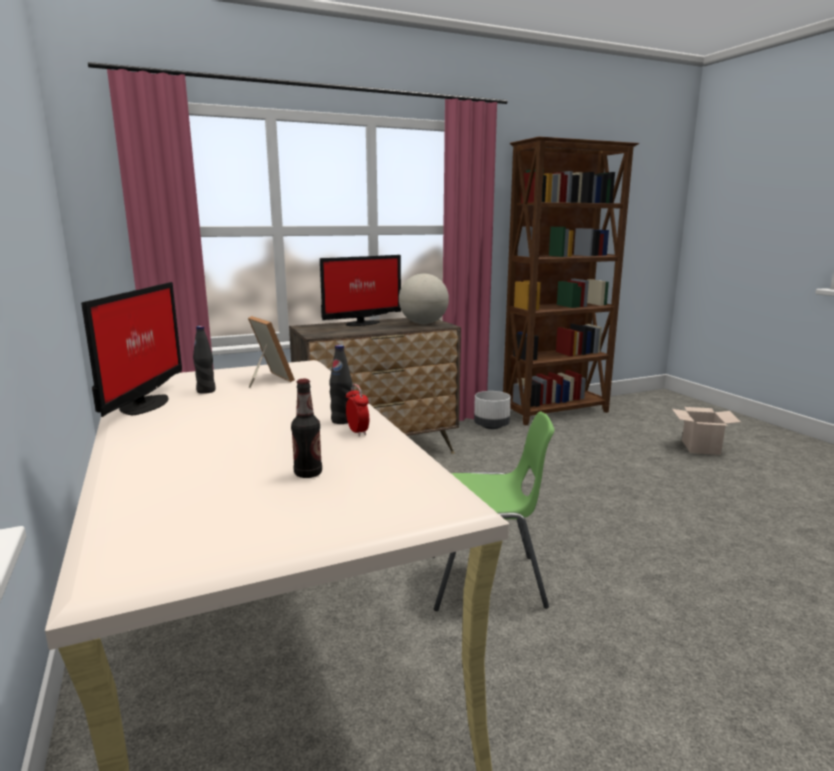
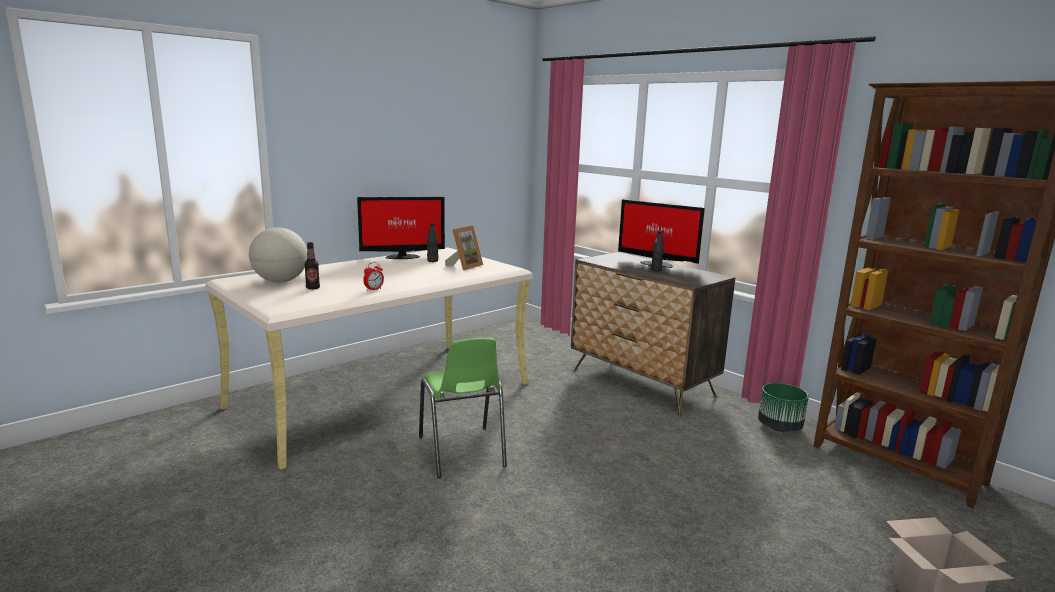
camera: 70 degrees right, 0 degrees up
(342, 421) = (391, 285): black bottle -> black bottle (656, 270)
(423, 323) = (688, 278): globe -> globe (280, 281)
(491, 426) = (780, 427): white planter -> green planter

